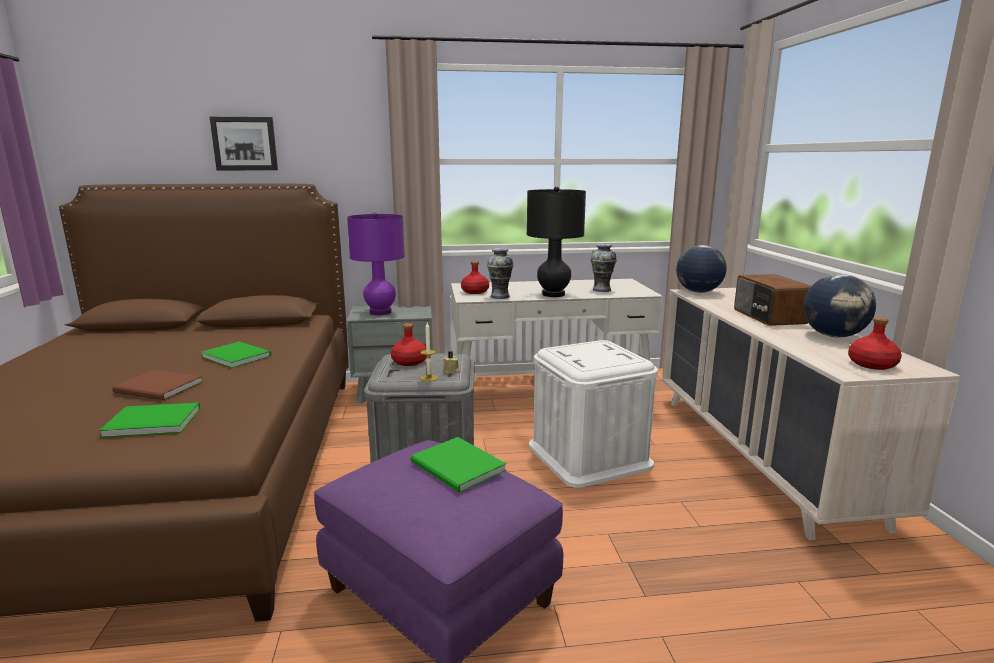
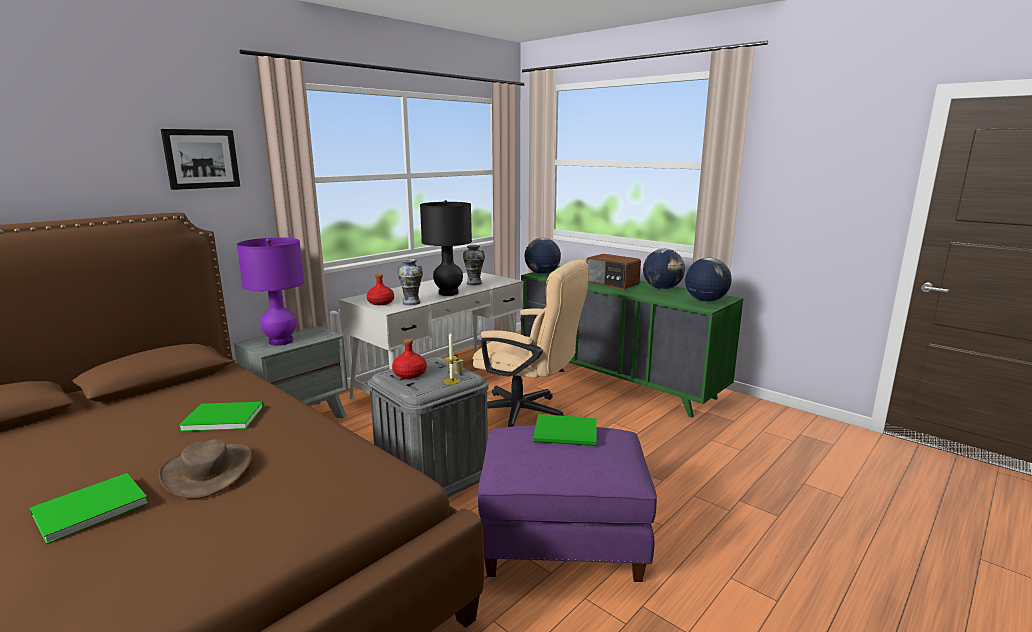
camera: 40 degrees left, 0 degrees up
(151, 421) = (282, 496): green book -> green book (87, 509)
(159, 388) = (209, 471): brown book -> brown hat
(245, 144) = (78, 168): picture -> picture (201, 159)
(589, 455) = (527, 415): white storage box -> beige office chair
(761, 456) = (618, 380): beige dresser -> green dresser
(871, 364) = (705, 301): red bottle -> globe

